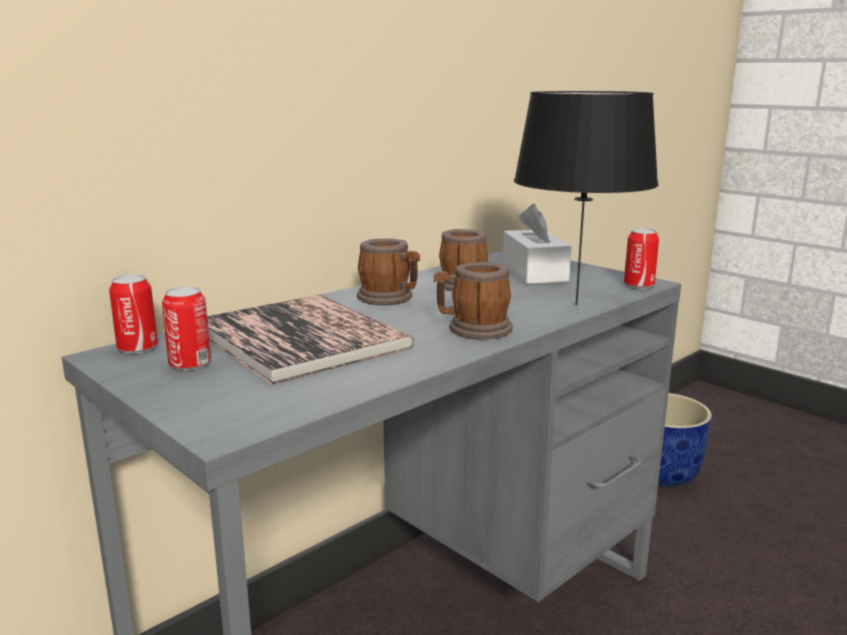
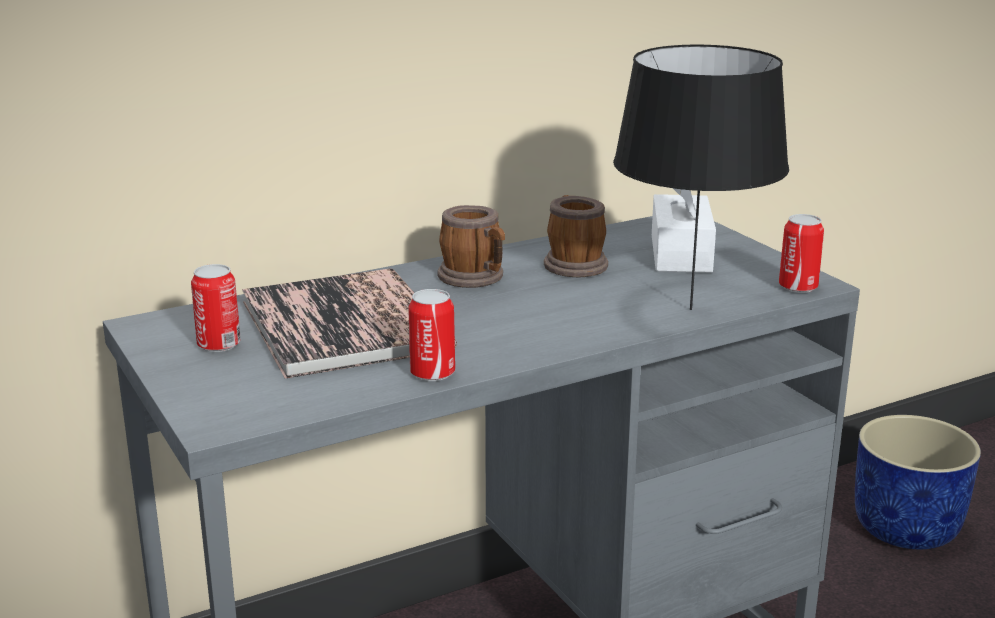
camera: 15 degrees right, 5 degrees up
(137, 348) = (177, 319): can -> can (432, 373)
(472, 329) = (539, 332): mug -> none

